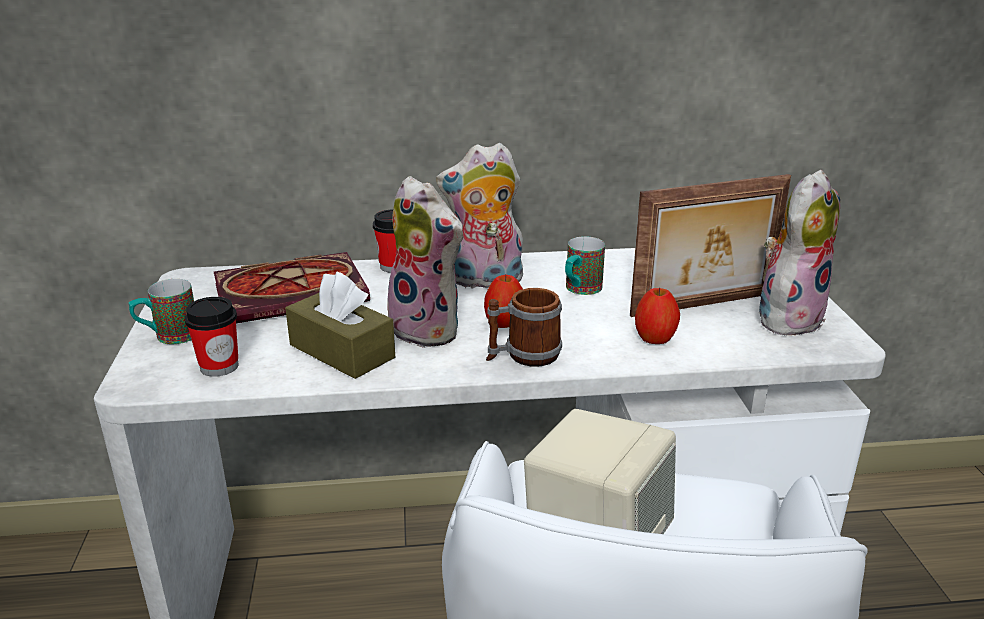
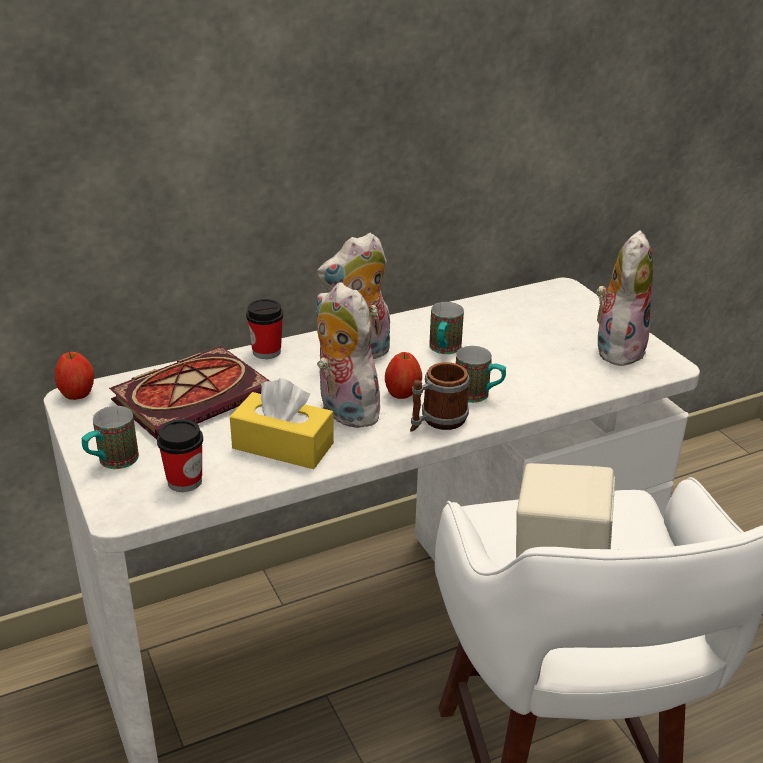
camera: 20 degrees left, 5 degrees up
(342, 351) = (283, 446): brown tissue box -> yellow tissue box
(430, 329) = (343, 410): plush toy -> plush toy turned 150 degrees counterclockwise
(588, 338) = (478, 395): none -> mug
(655, 339) = (529, 386): apple -> apple (77, 394)
(703, 306) = (549, 348): picture frame -> none

